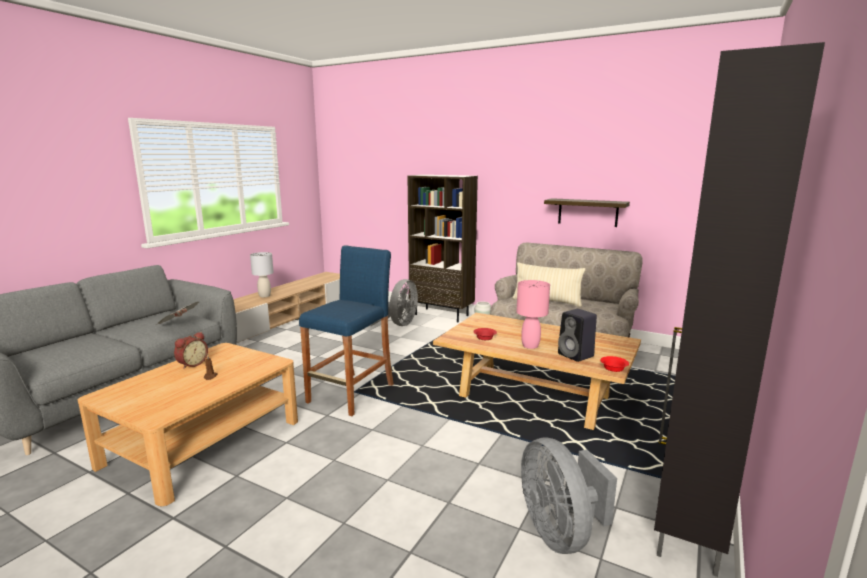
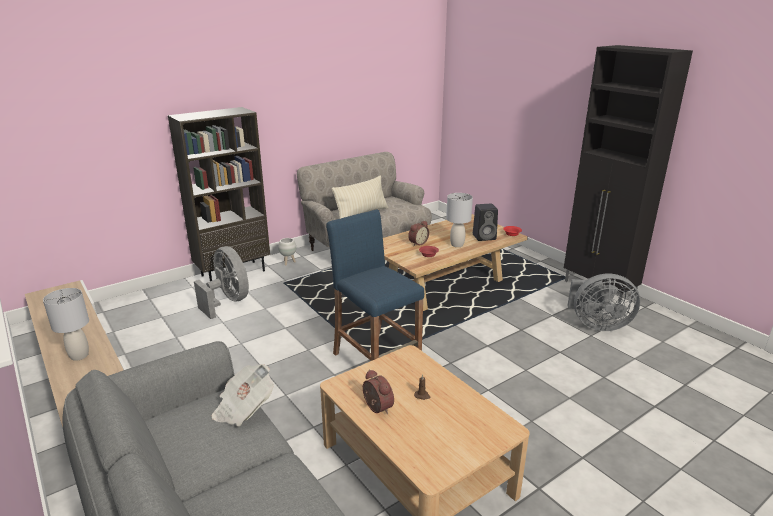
camera: 65 degrees left, 10 degrees up
(507, 329) = (417, 243): none -> alarm clock
(530, 346) = (457, 244): pink table lamp -> grey table lamp
(587, 212) = (348, 126): shelf -> none

